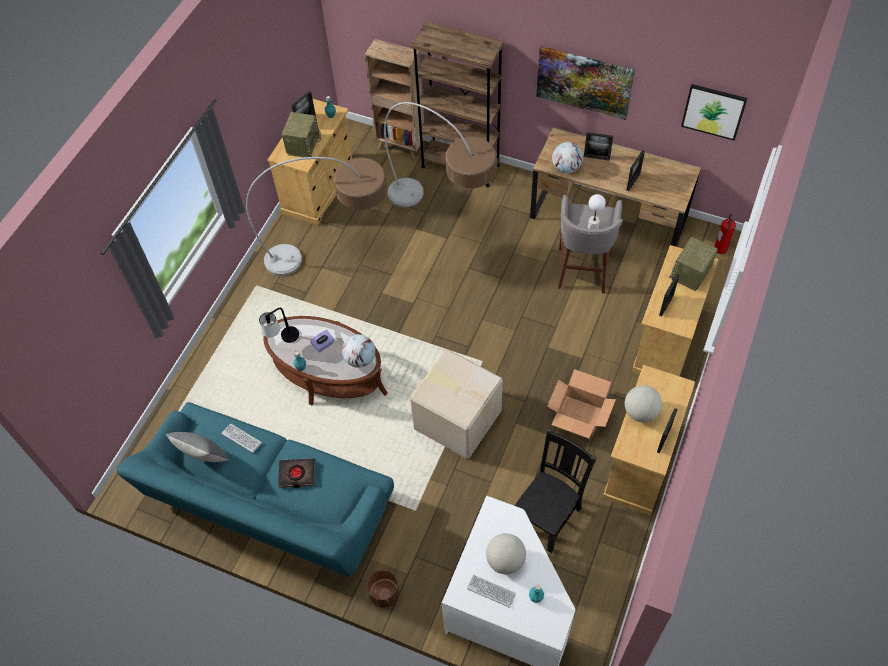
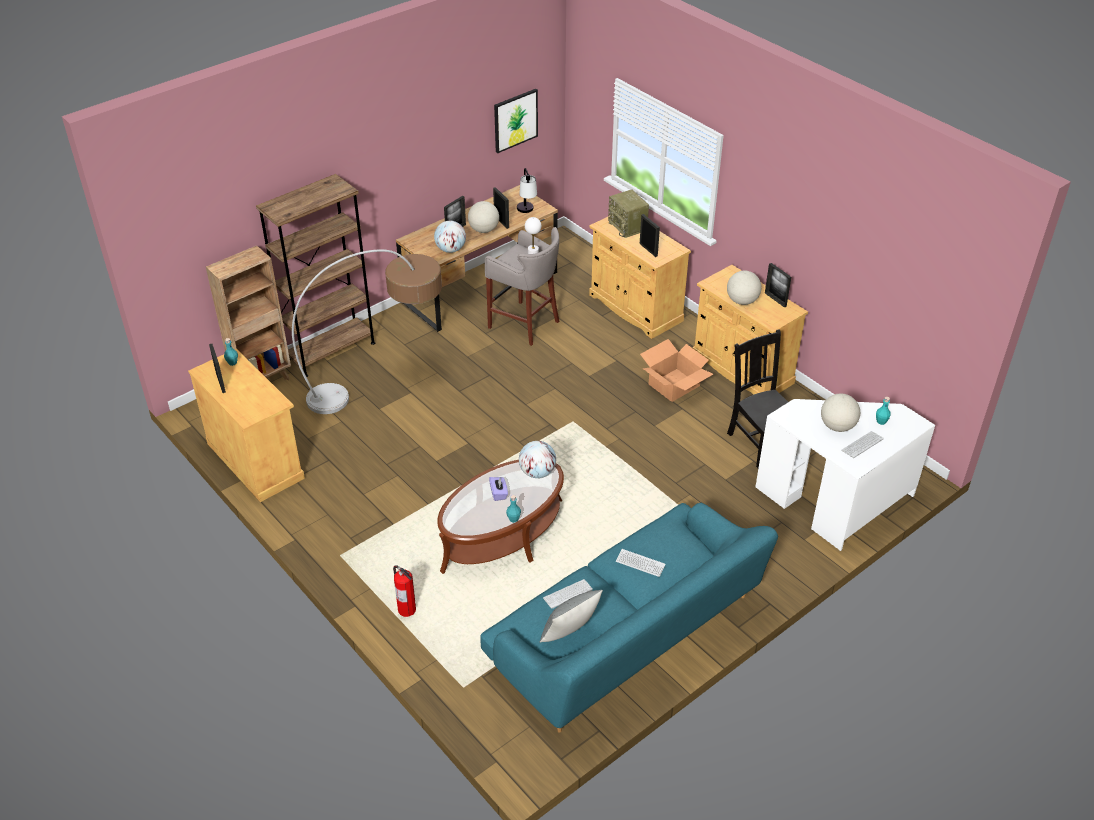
camera: 65 degrees left, 15 degrees down
(283, 340) = (468, 522): table lamp -> table lamp (527, 212)
(297, 474) = (640, 563): black book -> keyboard
(303, 145) = (252, 395): radio -> none
(335, 257) = (360, 480): floor lamp -> none
(384, 594) = (779, 579): brown planter -> none
(457, 418) = (623, 461): cardboard box -> none
(584, 82) = (411, 167): picture -> none
(611, 176) = (484, 230): none -> globe
(720, 248) = (568, 244): fire extinguisher -> fire extinguisher (406, 610)

